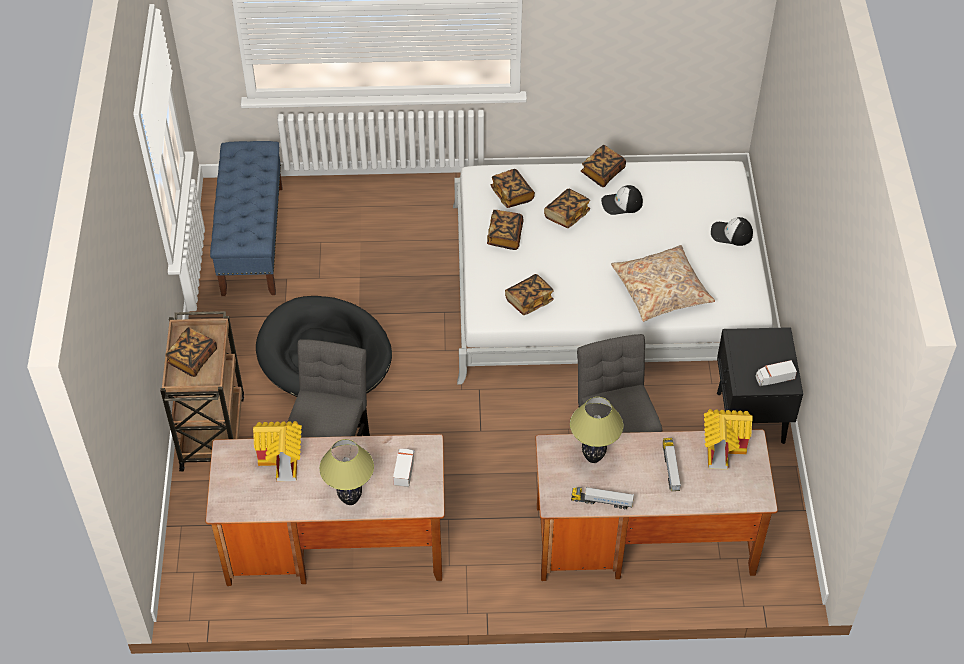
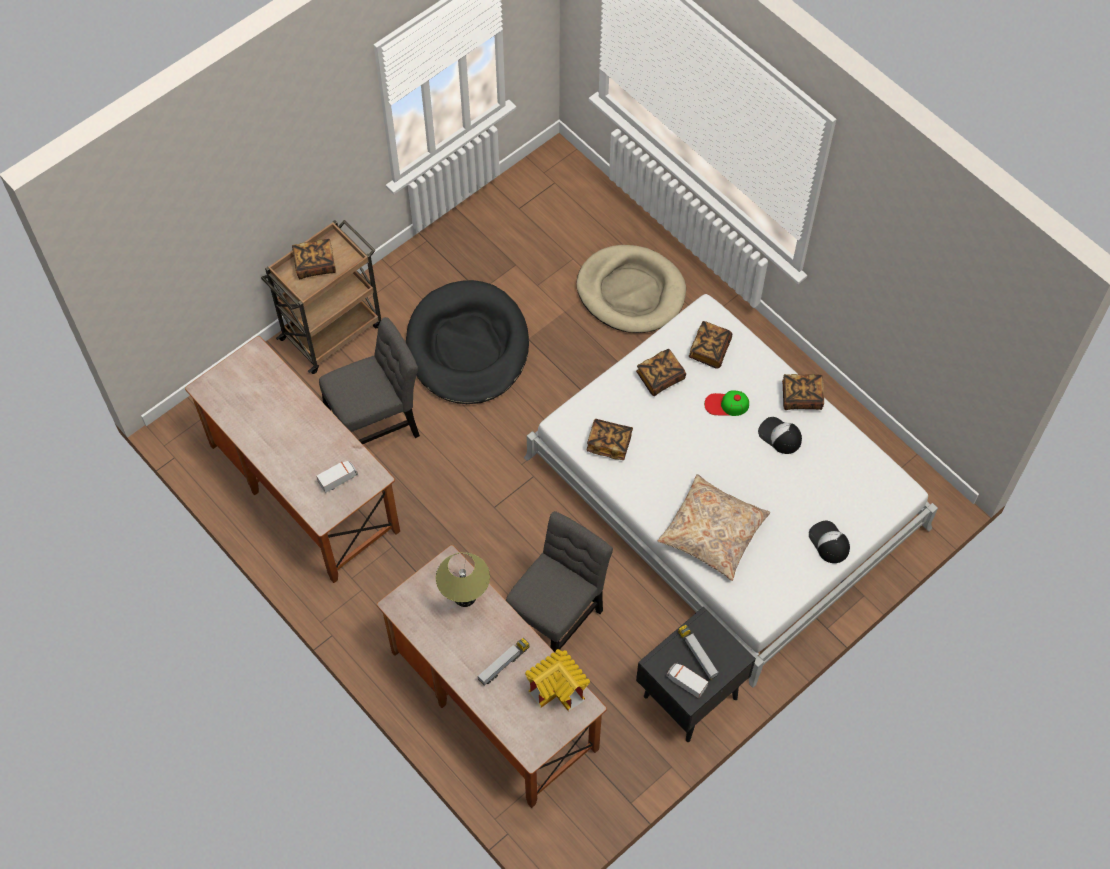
camera: 50 degrees right, 10 degrees up
(252, 240) = (531, 213): blue bench -> none
(283, 462) = (278, 394): toy house -> none
(350, 499) = (282, 463): table lamp -> none
(387, 228) = (631, 292): none -> beige dog bed
(566, 215) = (726, 405): book -> cap
(601, 502) = (427, 636): toy truck -> toy truck (697, 654)

